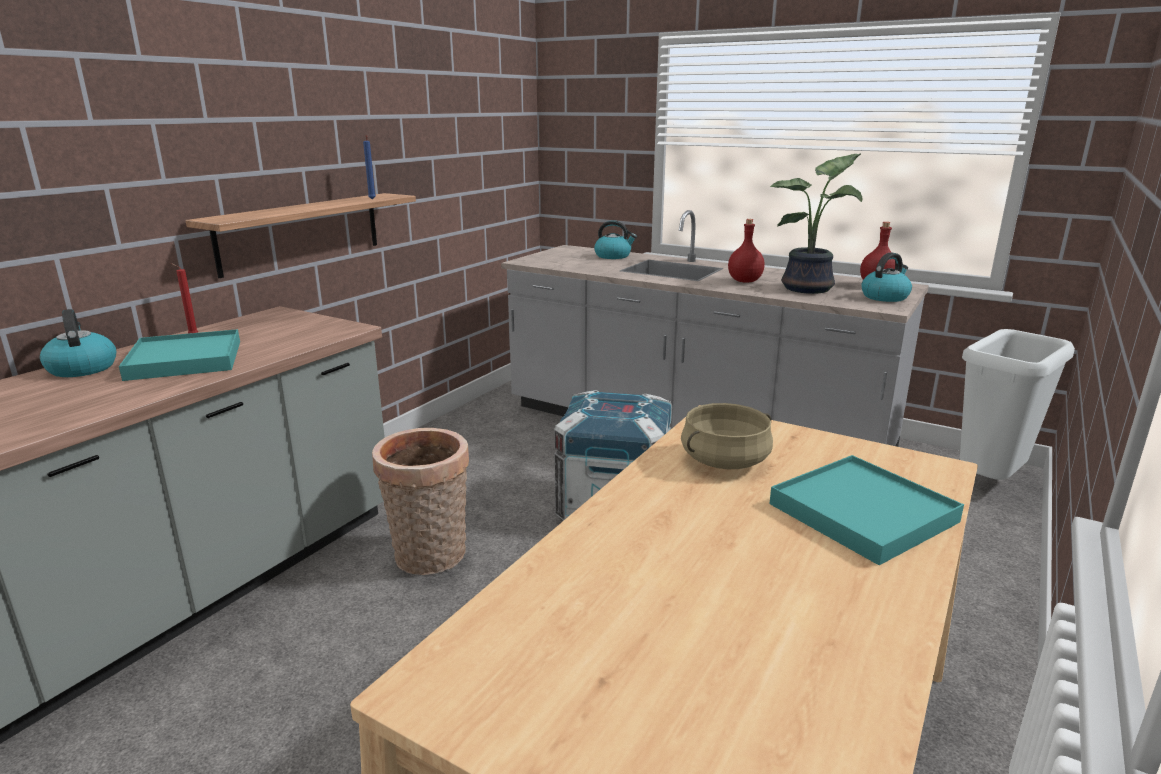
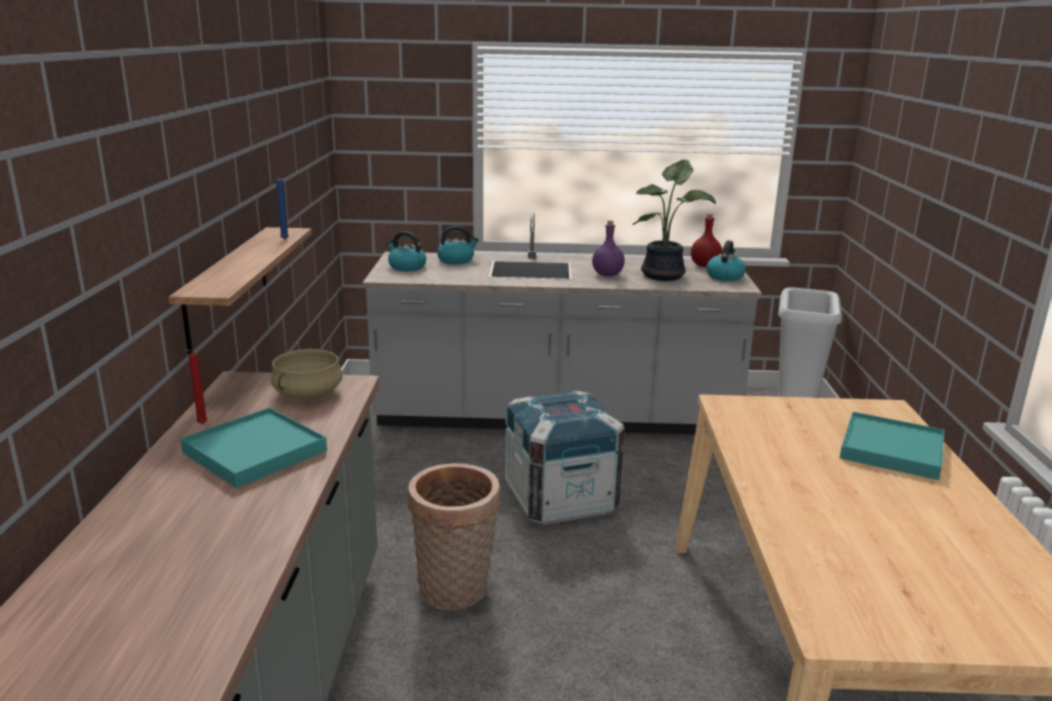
camera: 30 degrees left, 0 degrees up
(82, 368) = (156, 486): kettle -> kettle (406, 267)
(725, 461) = (775, 435): beige cooking pot -> beige cooking pot (308, 393)
(744, 281) = (607, 275): red bottle -> purple bottle

